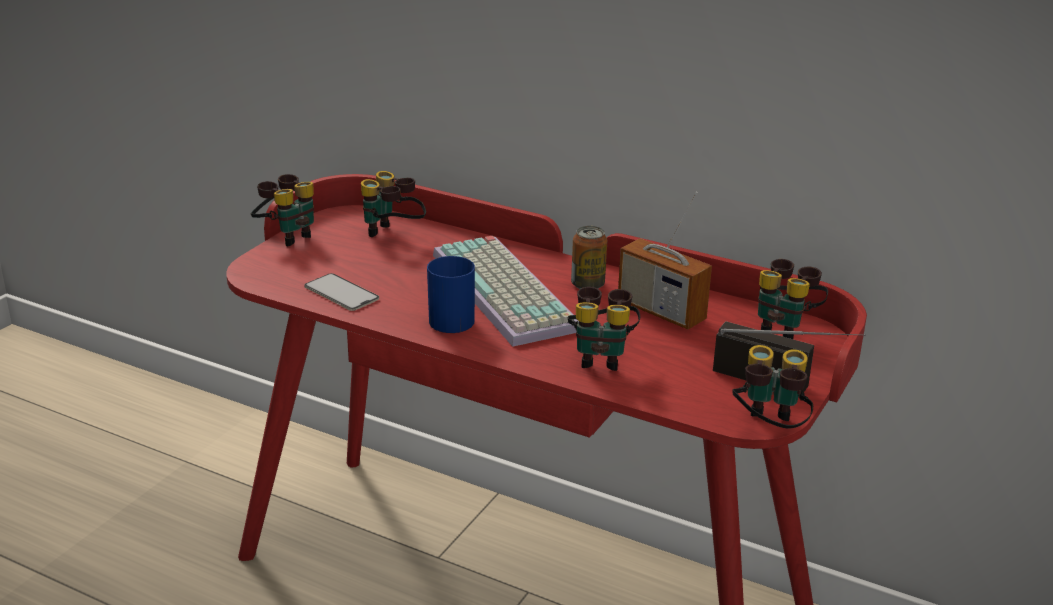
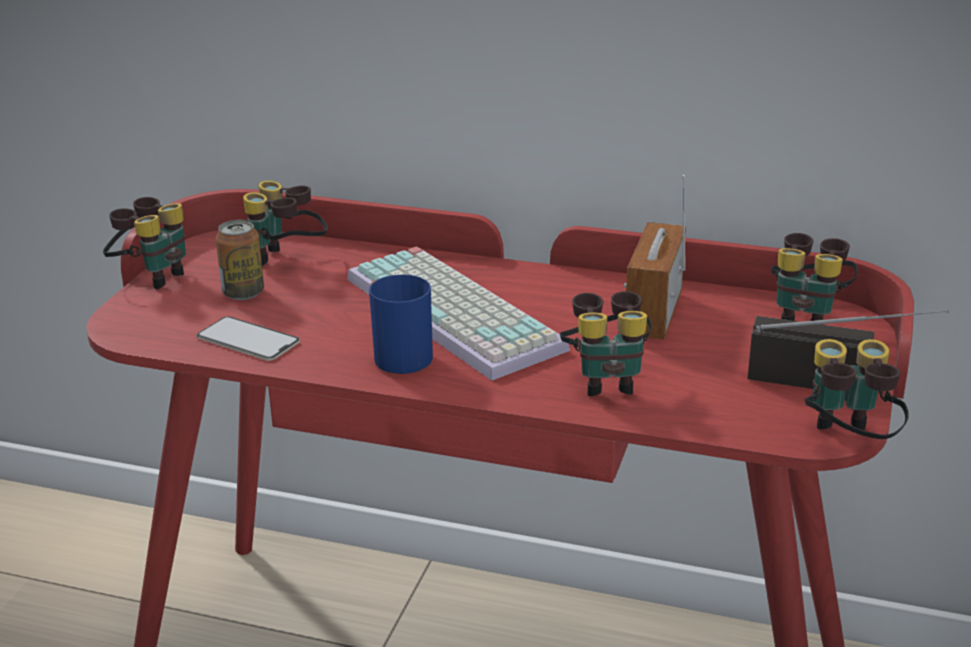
camera: 10 degrees left, 0 degrees up
(587, 285) = (552, 293): can -> can (243, 293)
(661, 311) = (653, 314): radio -> radio turned 75 degrees clockwise

